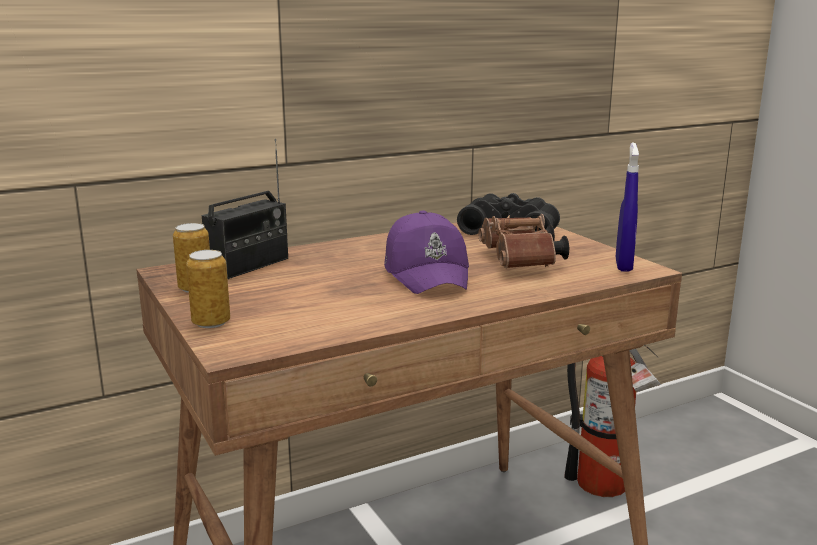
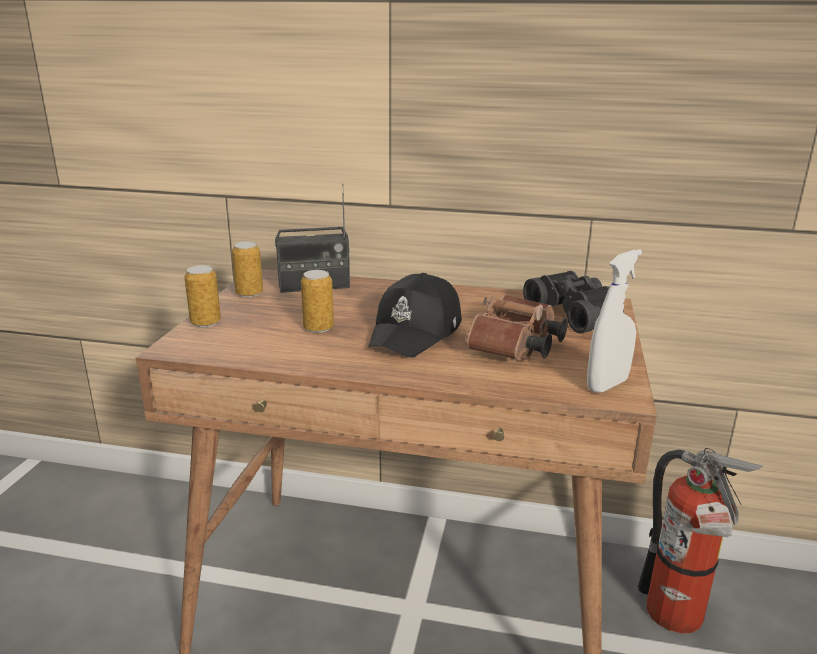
camera: 40 degrees right, 5 degrees up
(337, 294) = (318, 328): none -> can
(427, 273) = (417, 332): purple cap -> black cap
(623, 265) = (607, 385): blue spray bottle -> white spray bottle

